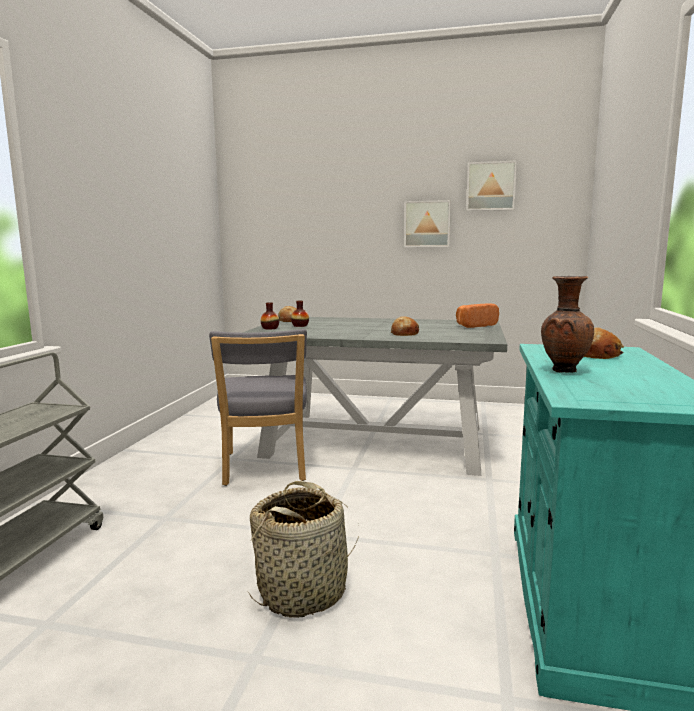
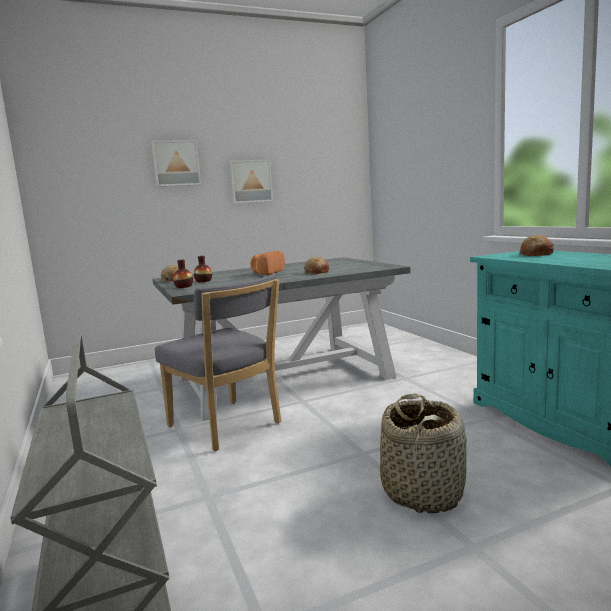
camera: 35 degrees left, 0 degrees up
(474, 325) = (343, 261): bread -> bread (267, 273)
(490, 186) = (299, 148): picture -> picture (176, 163)
(563, 370) = (562, 261): brown vase -> none

